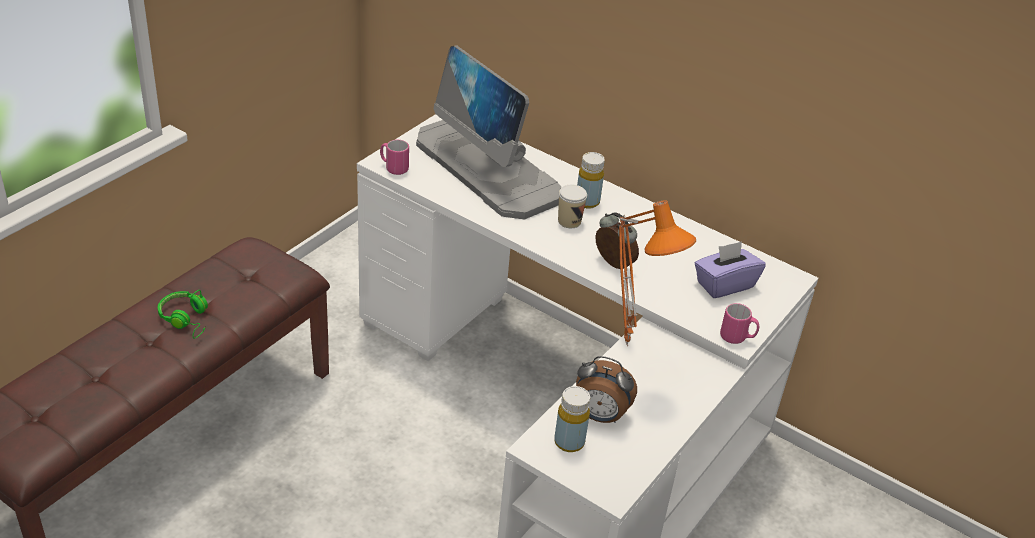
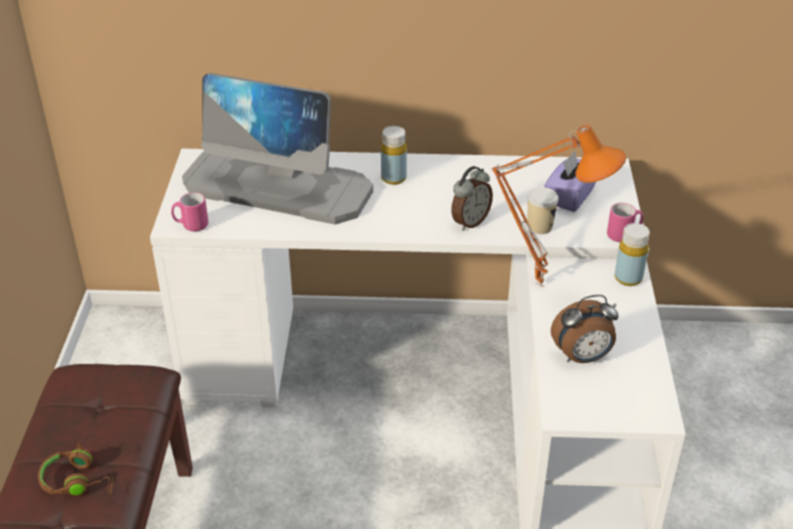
camera: 30 degrees left, 0 degrees up
(187, 319) = (78, 481): green headphones -> brown headphones
(569, 221) = (396, 202): cup -> cup (539, 226)
(569, 442) = (583, 393): yellow bottle -> yellow bottle (628, 278)
(612, 264) = (469, 222): alarm clock -> alarm clock turned 120 degrees clockwise

